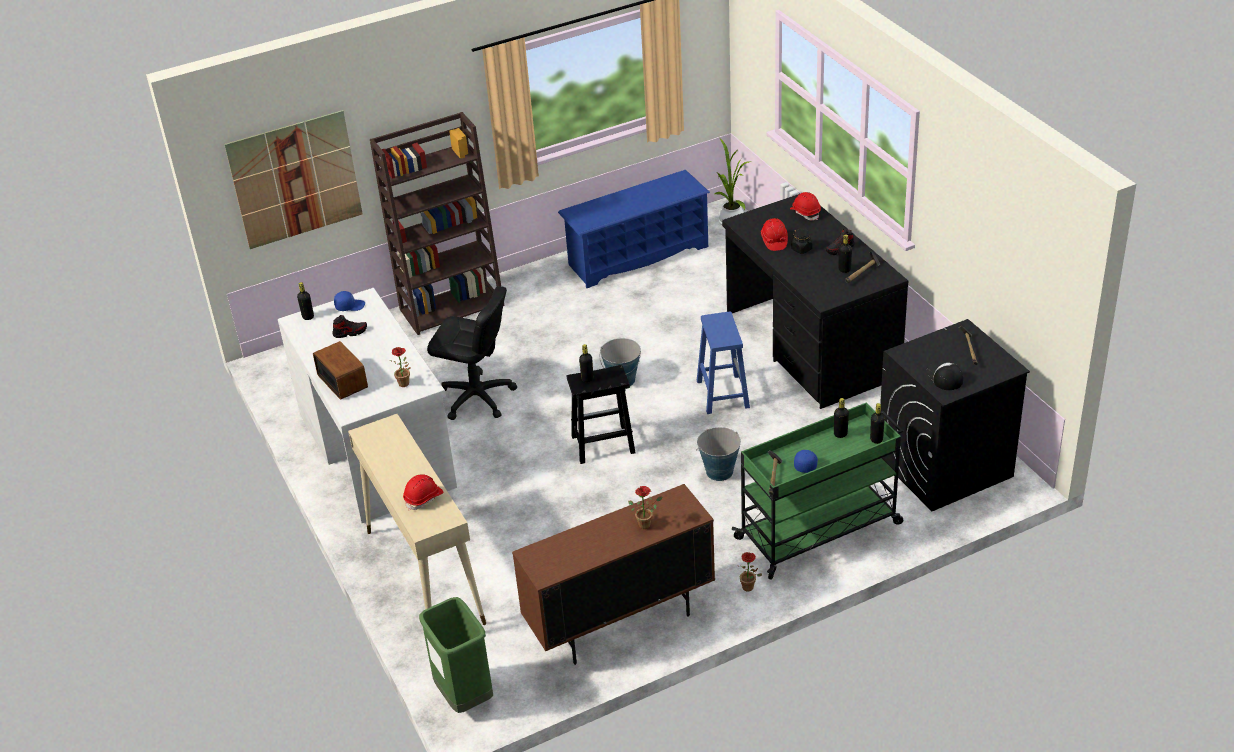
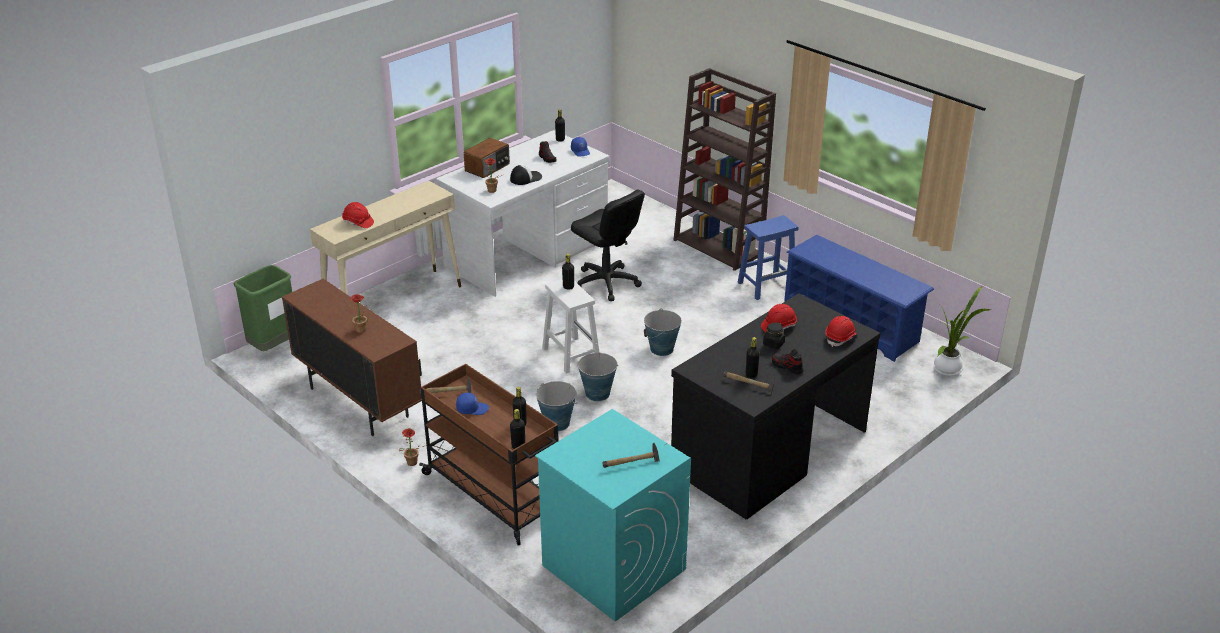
camera: 70 degrees right, 5 degrees down
(295, 180) = (663, 67): picture -> none
(477, 398) = (606, 283): black office chair -> black office chair turned 45 degrees counterclockwise
(602, 445) = (570, 354): black stool -> white stool
(680, 436) = (597, 393): none -> bucket
(722, 393) = (667, 407): blue stool -> blue stool (767, 285)
(820, 530) = (495, 495): green cart -> brown cart
(944, 377) = (581, 451): cap -> cap (525, 178)
(944, 467) = (613, 567): black washing machine -> turquoise washing machine

